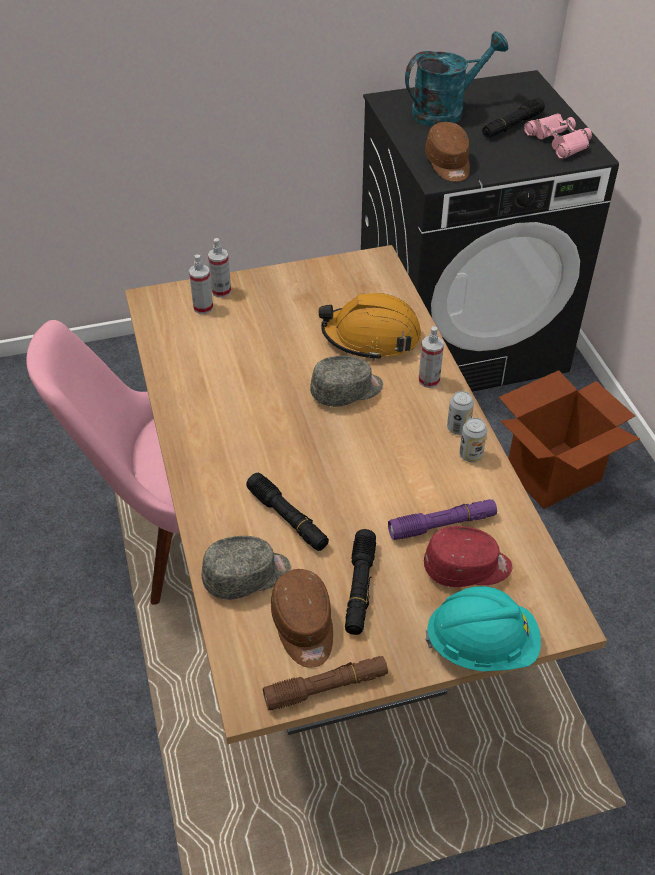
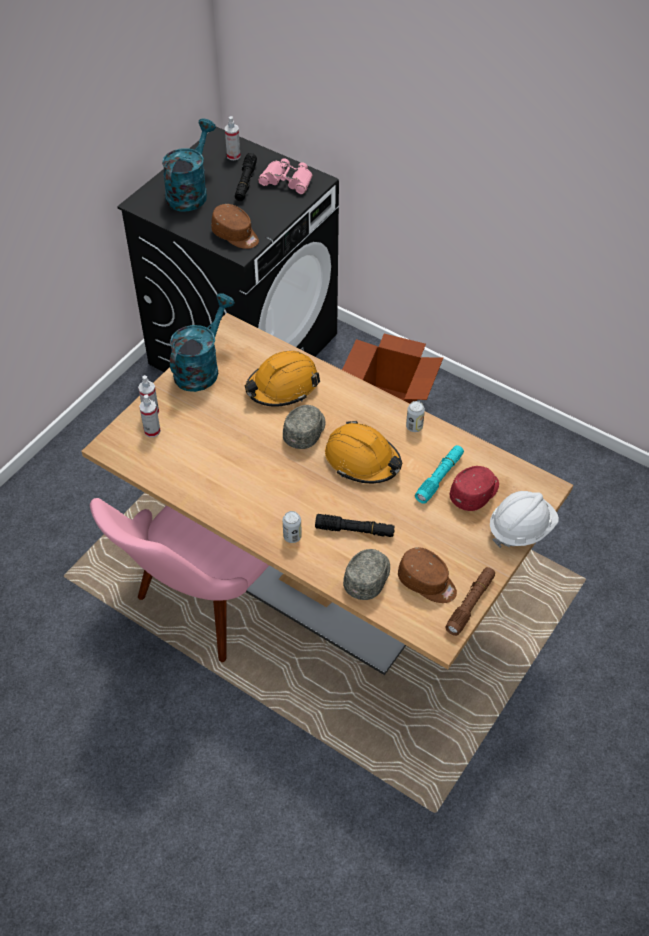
camera: 40 degrees left, 5 degrees up
(311, 279) = (201, 368): none -> turquoise watering can
(359, 587) = (433, 541): black flashlight -> none
(375, 454) = (362, 460): none -> orange hard hat
(429, 380) = (345, 394): spray bottle -> spray bottle (233, 156)
(442, 525) = (439, 478): purple flashlight -> turquoise flashlight
(458, 428) = (391, 414): can -> can (292, 536)
(481, 645) = (521, 529): turquoise hard hat -> white hard hat

